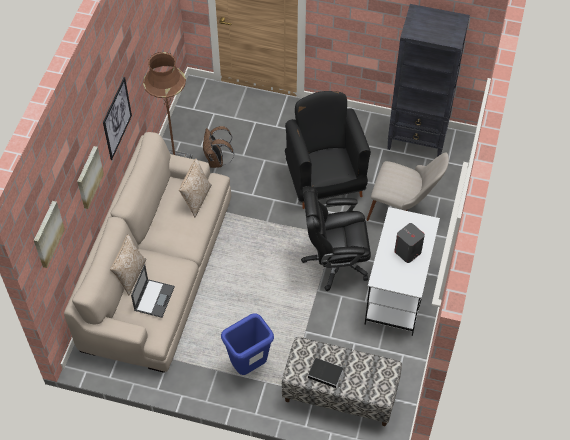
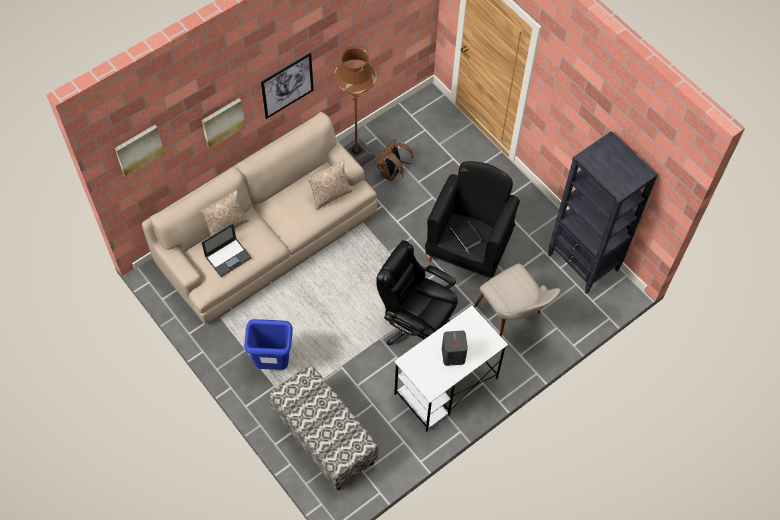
camera: 35 degrees right, 5 degrees up
(326, 374) = (308, 412): book -> book (466, 237)

